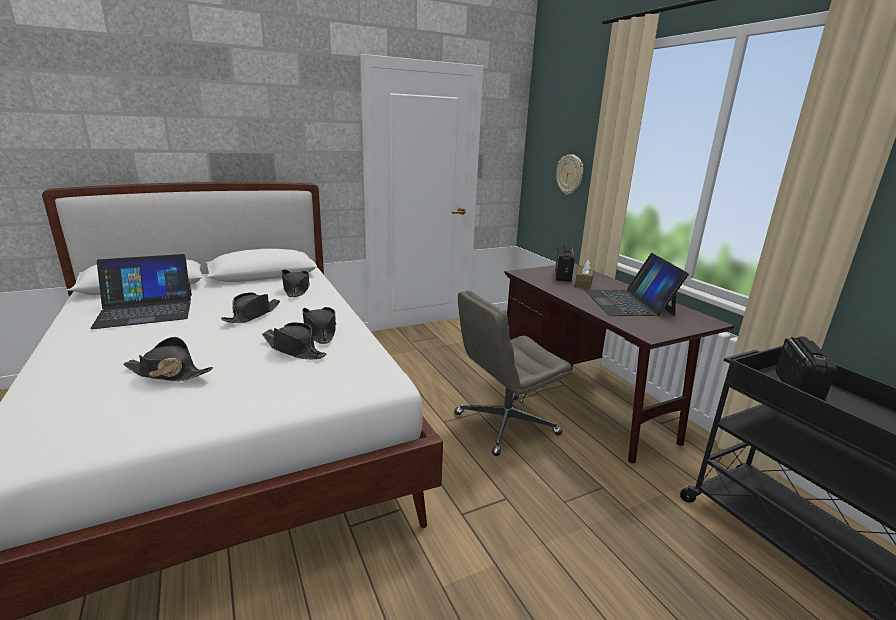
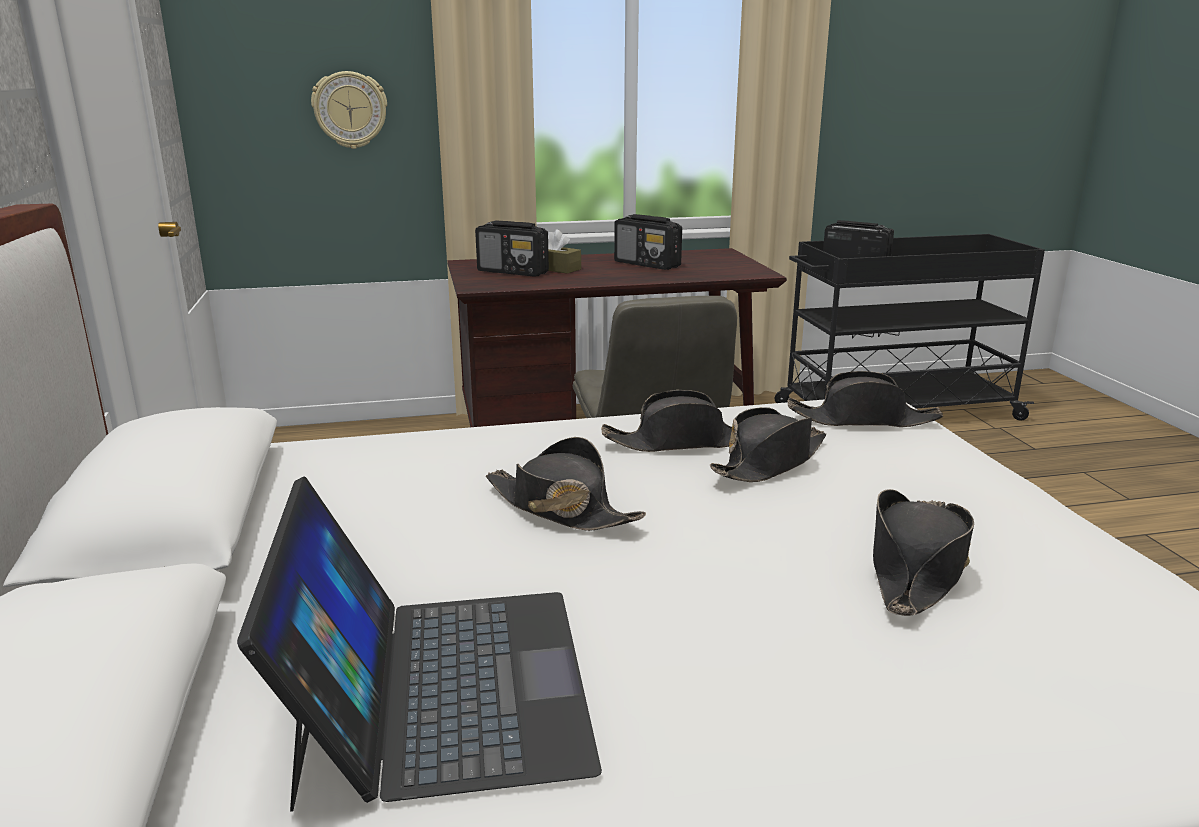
camera: 75 degrees left, 0 degrees up
(296, 289) = (383, 466): black hat -> black hat (863, 420)
(628, 302) = (647, 264): laptop -> radio

